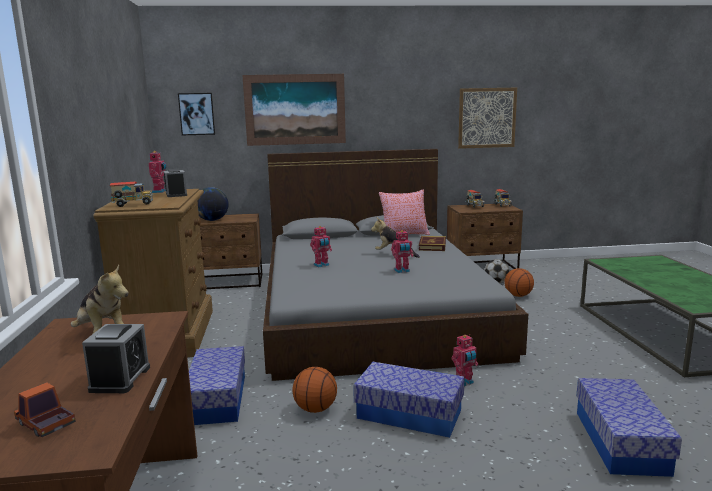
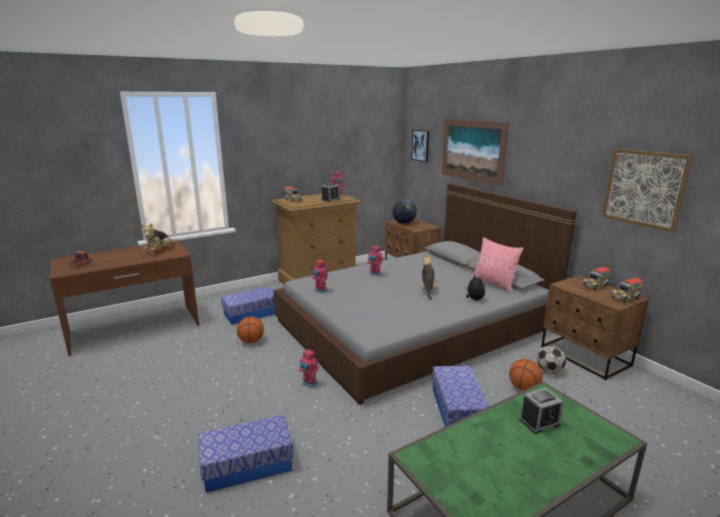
camera: 65 degrees right, 5 degrees up
(120, 379) = (114, 263): alarm clock -> alarm clock (539, 422)
(402, 271) = (387, 300): toy robot -> toy robot (320, 290)
(409, 414) = (256, 371): storage box -> storage box (457, 409)
(432, 246) = (474, 299): book -> plush toy

